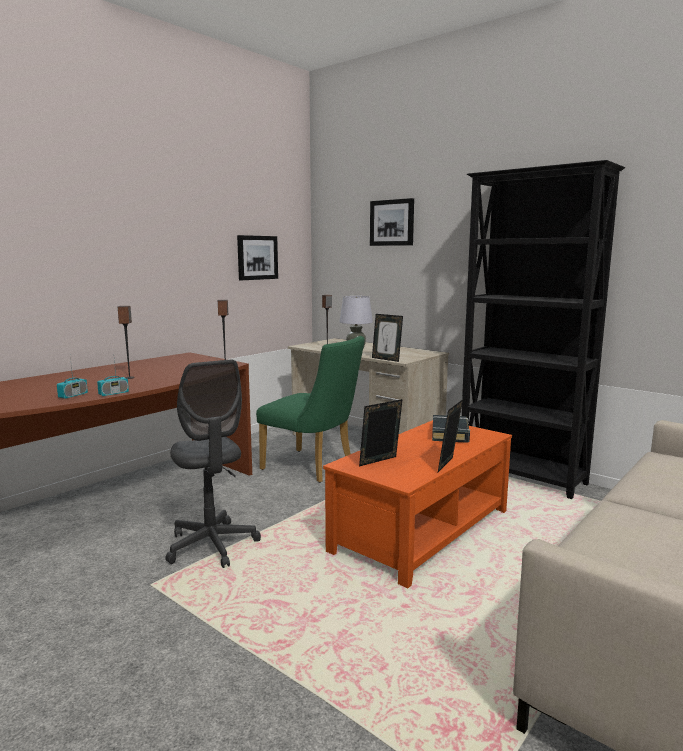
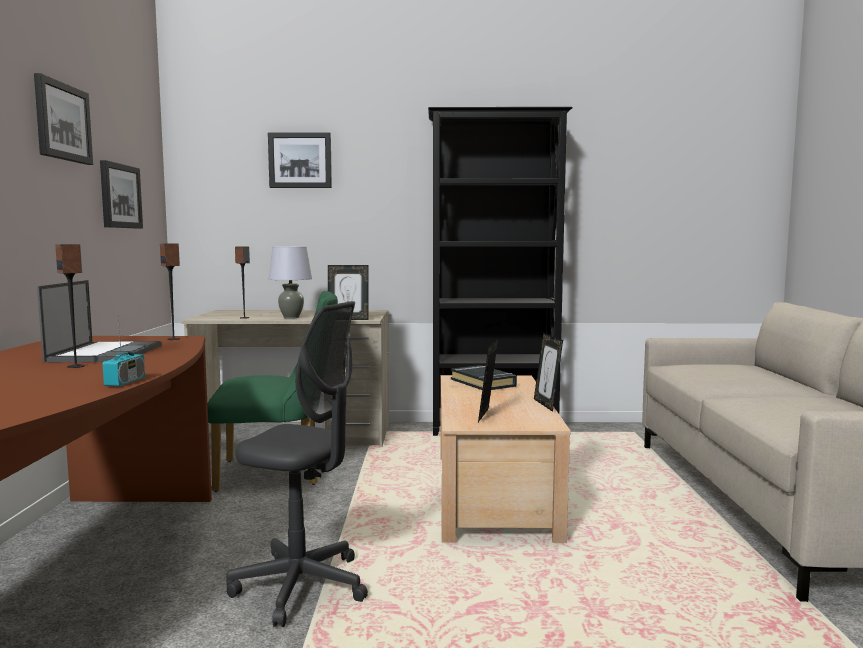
camera: 40 degrees left, 5 degrees down
(73, 395) = (57, 394): radio -> none
(167, 370) = (106, 353): none -> laptop
(201, 215) = (62, 122): none -> picture
(423, 532) = (495, 495): orange coffee table -> beige coffee table

